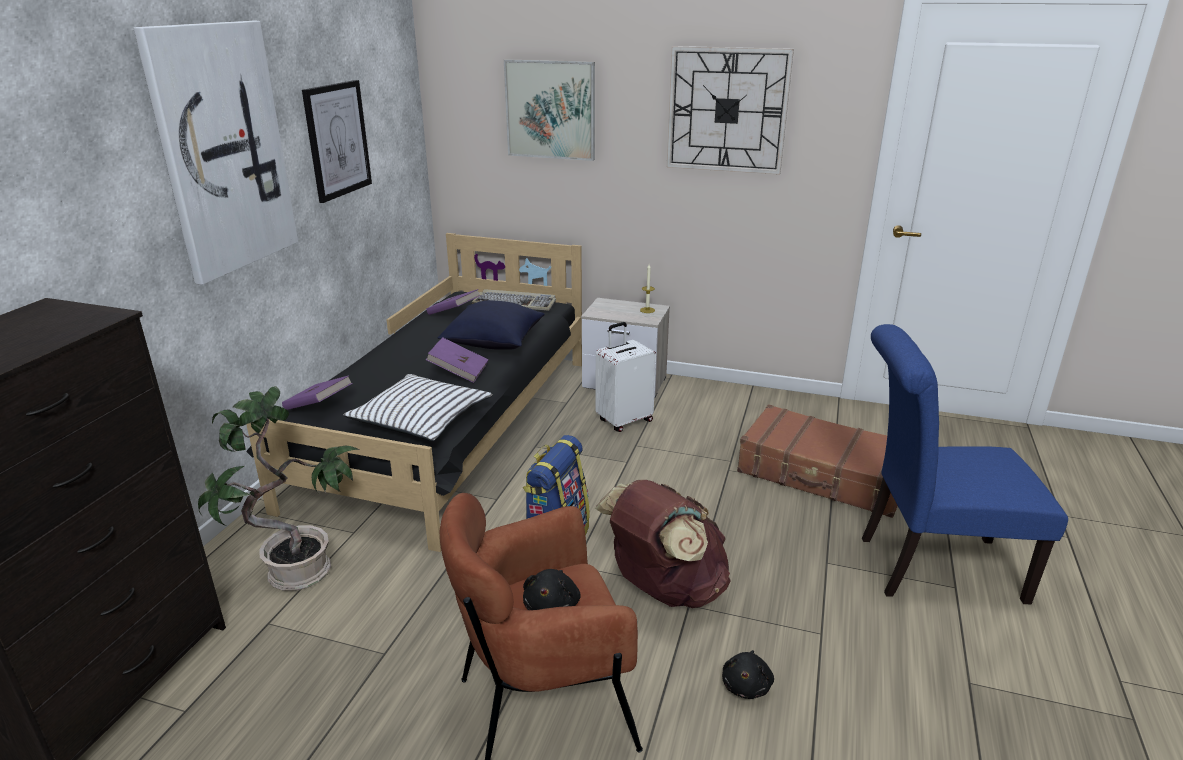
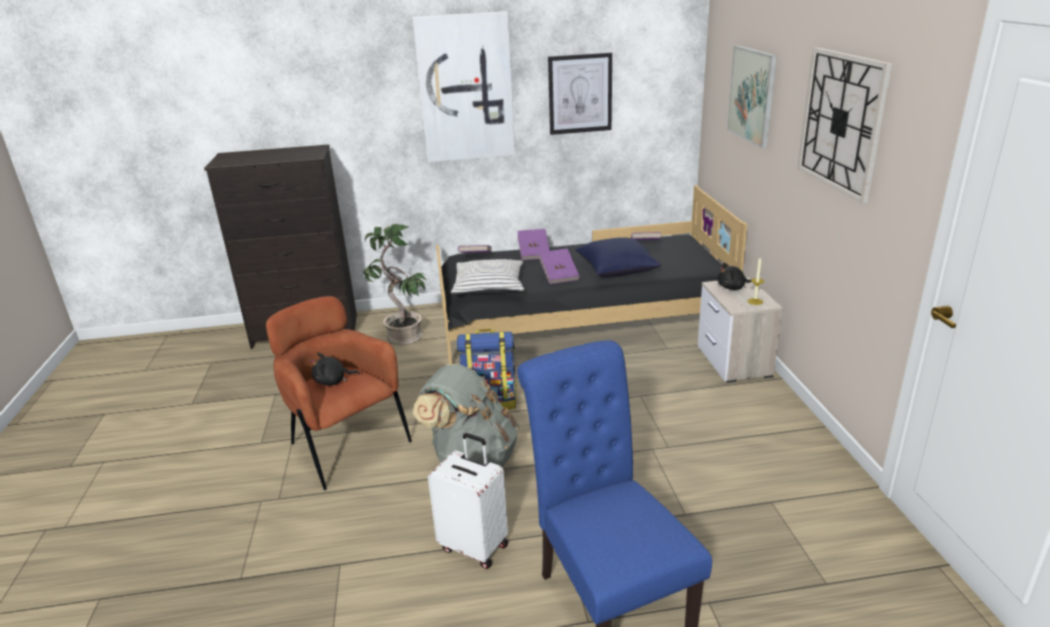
camera: 65 degrees right, 0 degrees up
(372, 369) = (534, 253): none -> purple book
(515, 303) = (693, 256): keyboard -> none
(624, 420) = (671, 379): white suitcase -> white suitcase (475, 546)
(664, 589) = (472, 459): brown backpack -> grey backpack
(746, 685) = (397, 519): black plush toy -> black plush toy (732, 288)
(823, 475) = (700, 504): brown suitcase -> none

